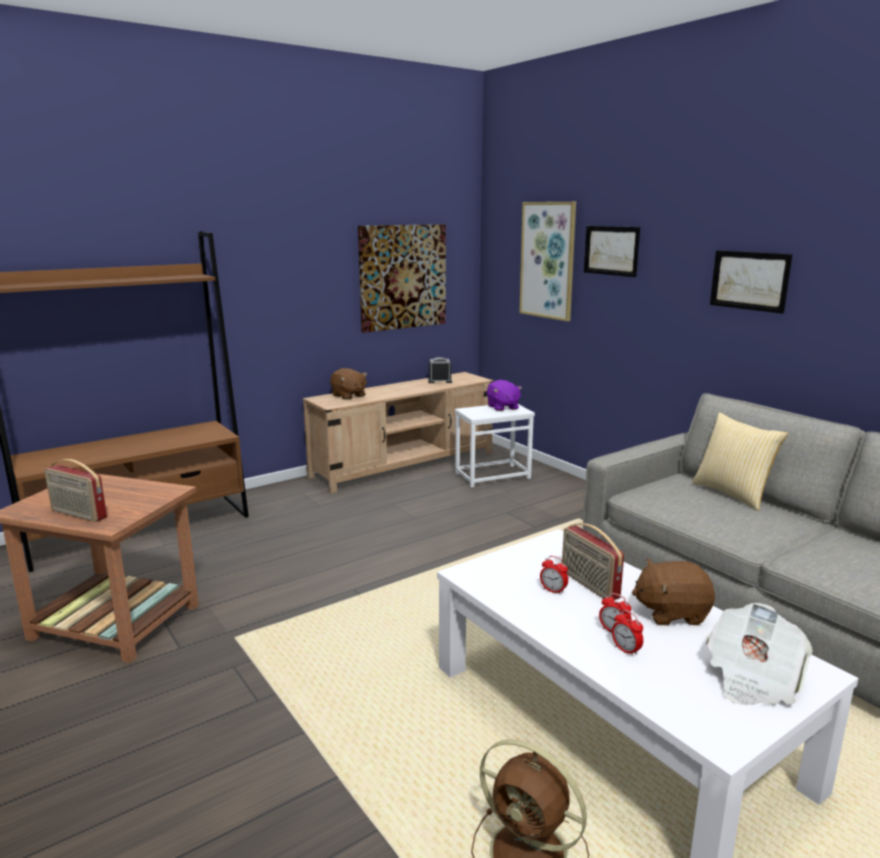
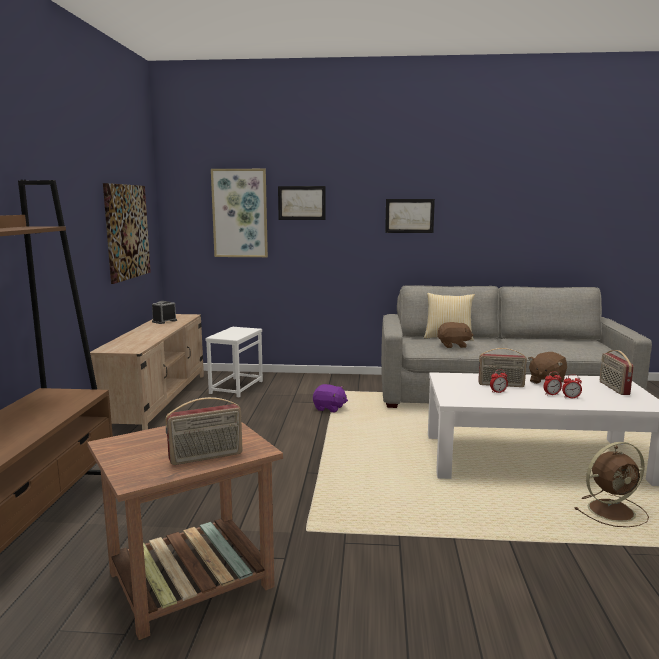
camera: 50 degrees left, 5 degrees down
(348, 396) = (126, 343): brown plush toy -> brown plush toy (453, 345)
(502, 407) = (235, 330): purple plush toy -> purple plush toy (329, 408)
(752, 678) = (613, 388): newspaper -> radio

